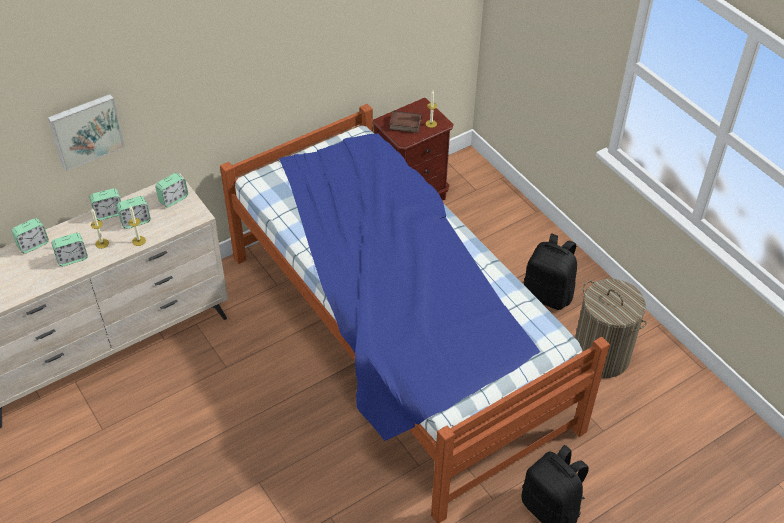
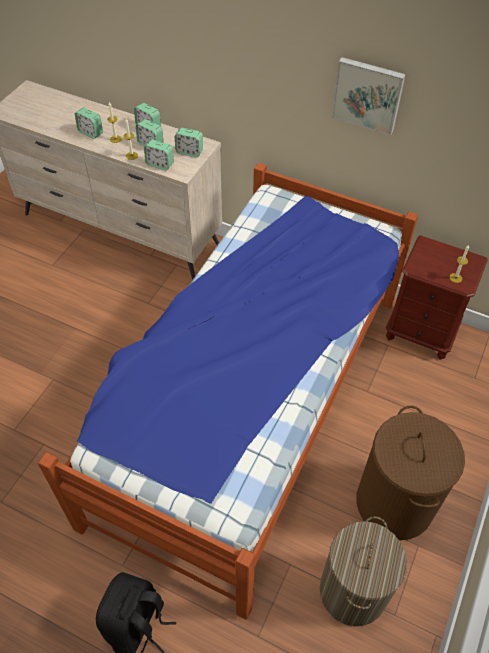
camera: 60 degrees right, 5 degrees up
(33, 245) = (91, 108): alarm clock -> alarm clock (160, 164)
(86, 130) = (154, 45): picture -> picture (368, 94)
(404, 125) = (434, 260): book -> none
(548, 294) = (395, 503): black backpack -> brown laundry basket

